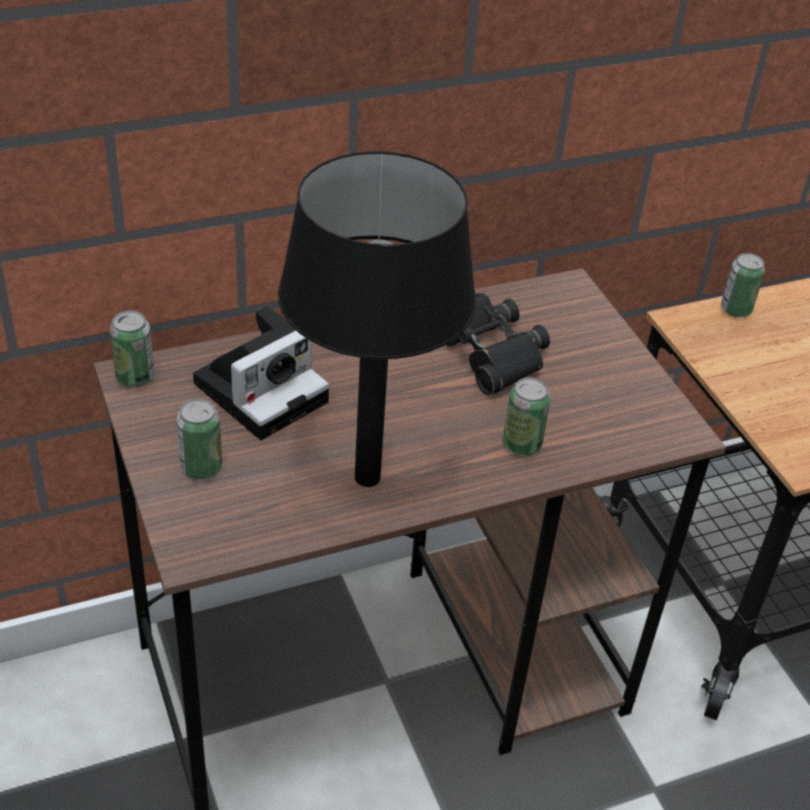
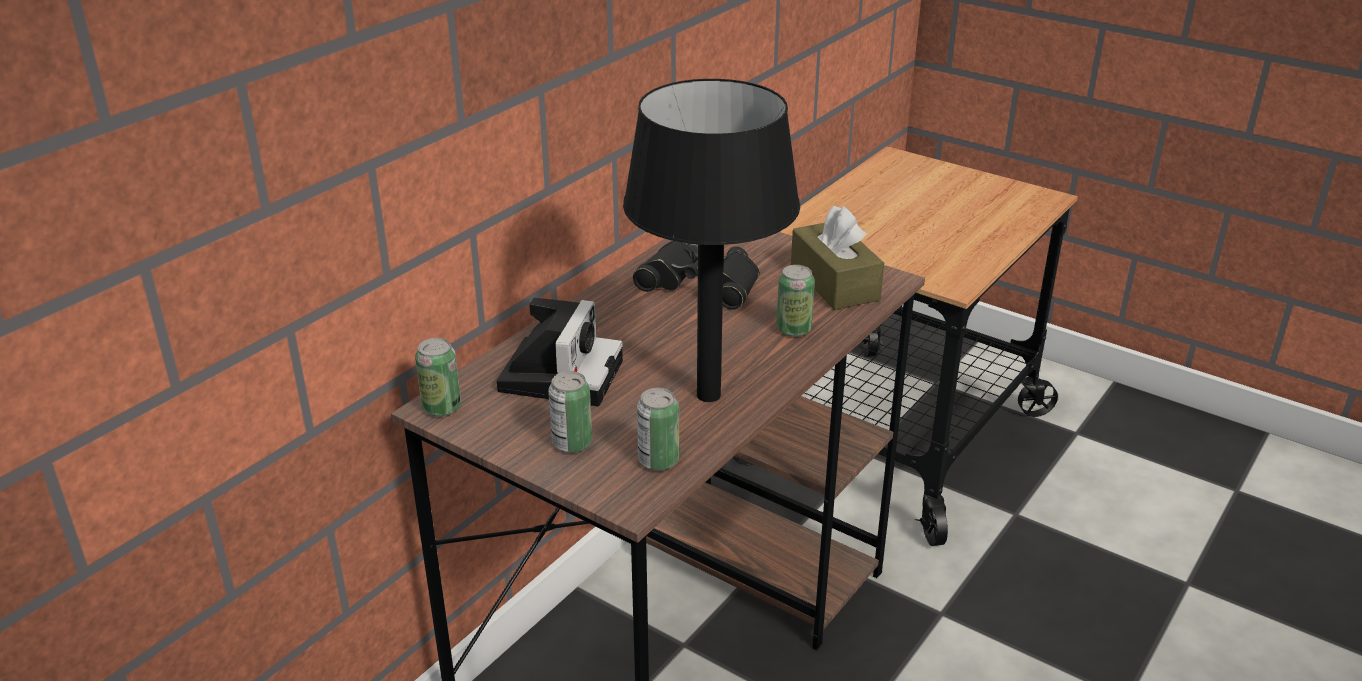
camera: 30 degrees left, 10 degrees down
(620, 409) = (834, 282): none -> brown tissue box
(735, 309) = (814, 213): can -> can (658, 461)

